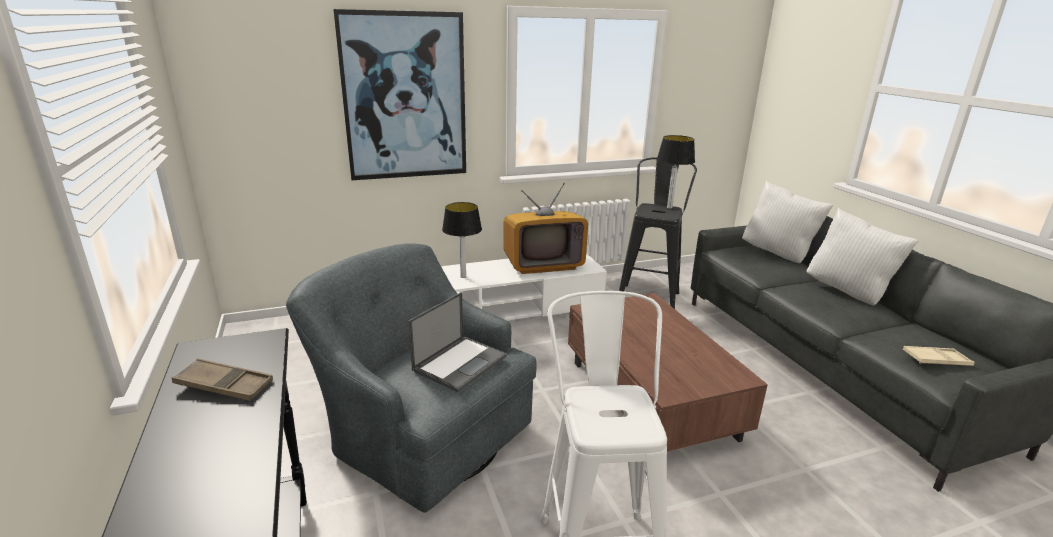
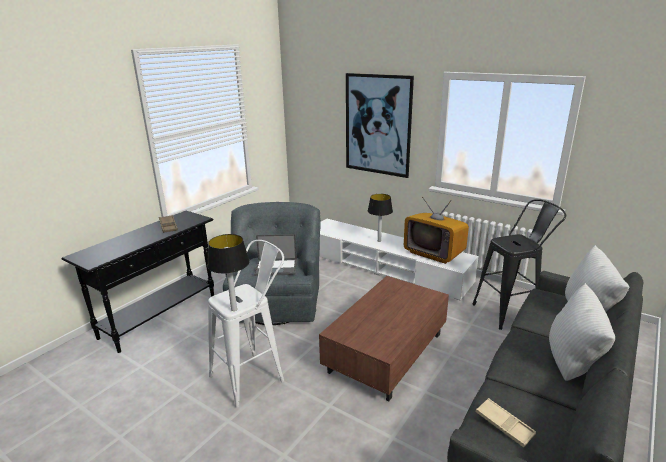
camera: 55 degrees right, 0 degrees up
(670, 207) = (532, 244): table lamp -> table lamp (234, 309)

